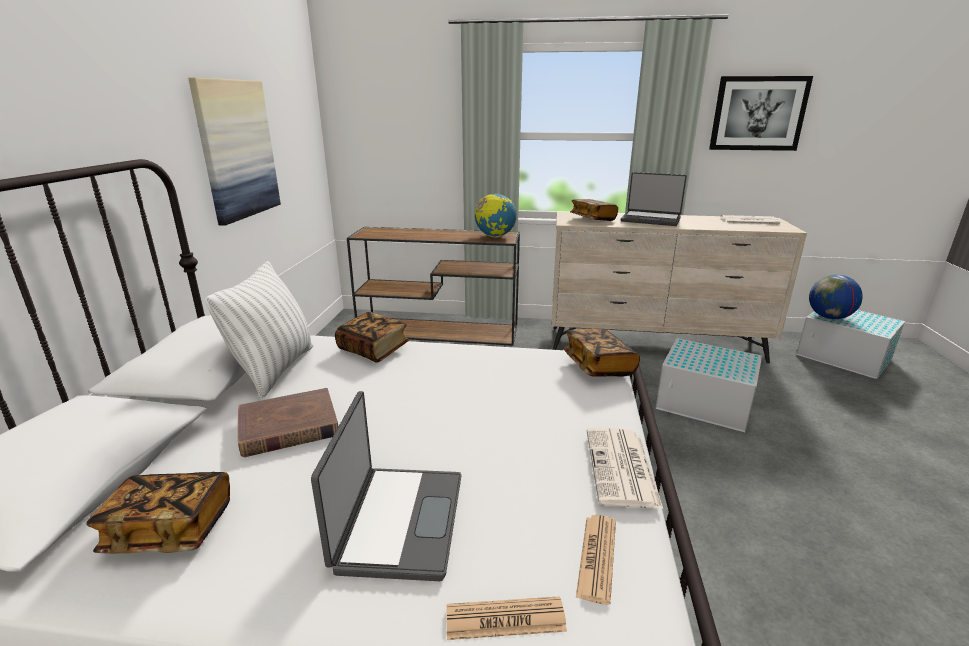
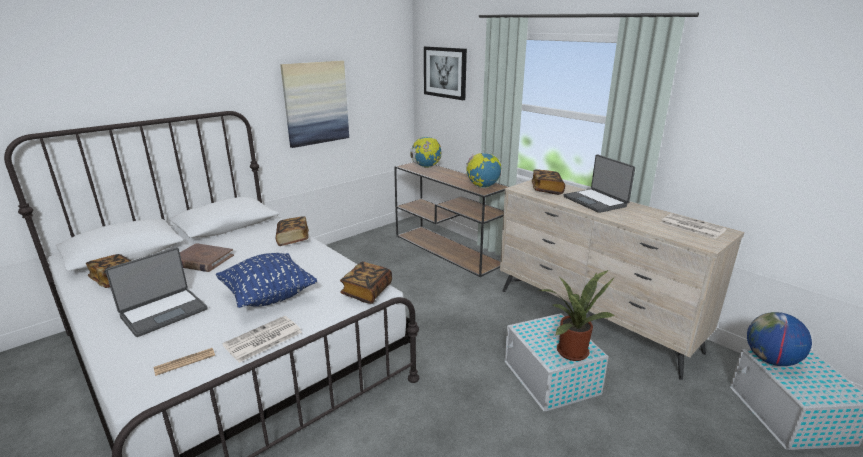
camera: 40 degrees right, 0 degrees up
(275, 370) = (242, 234): white pillow -> none
(388, 231) = (426, 167): none -> globe
(503, 422) = (268, 296): none -> blue pillow
(505, 619) = (127, 358): newspaper -> none
(736, 362) = (571, 350): none -> potted plant
(758, 113) = (740, 115): picture -> picture (445, 72)

